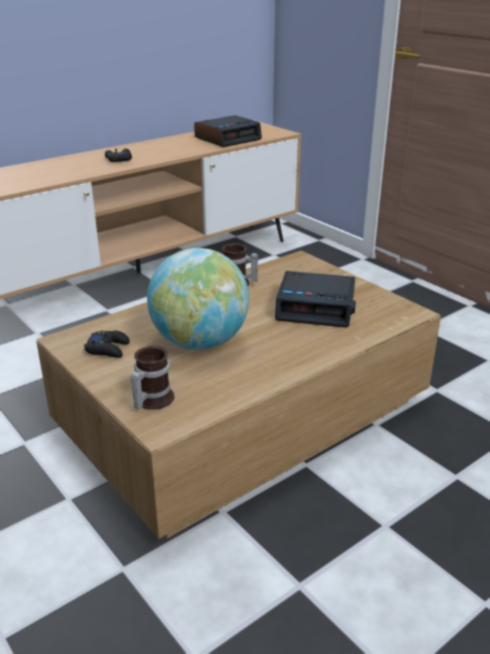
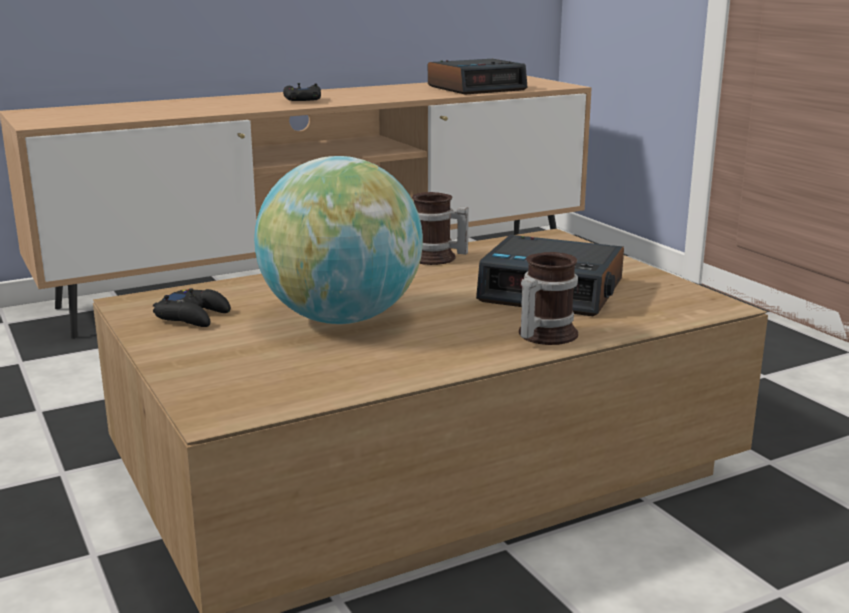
camera: 10 degrees right, 10 degrees down
(150, 399) = (224, 378): mug -> mug (542, 335)

